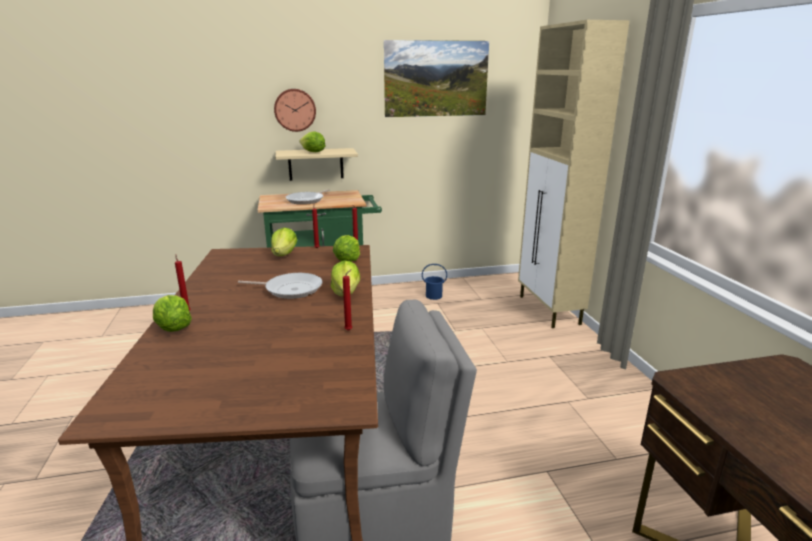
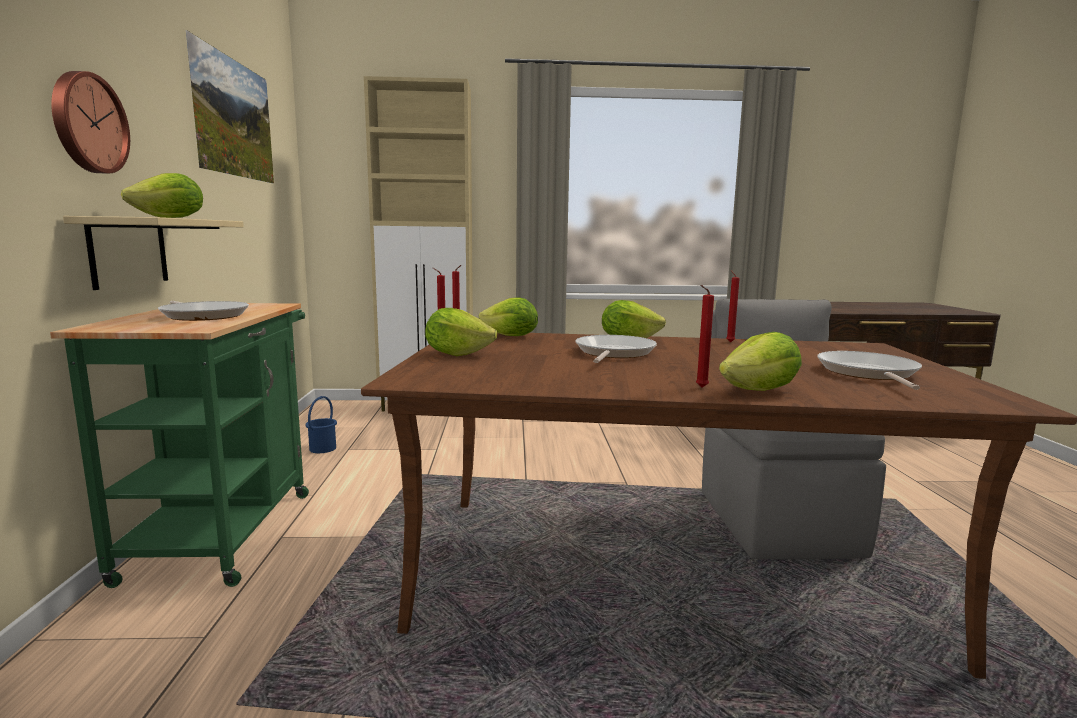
camera: 80 degrees left, 10 degrees down
(212, 375) = (868, 373): none -> frying pan

